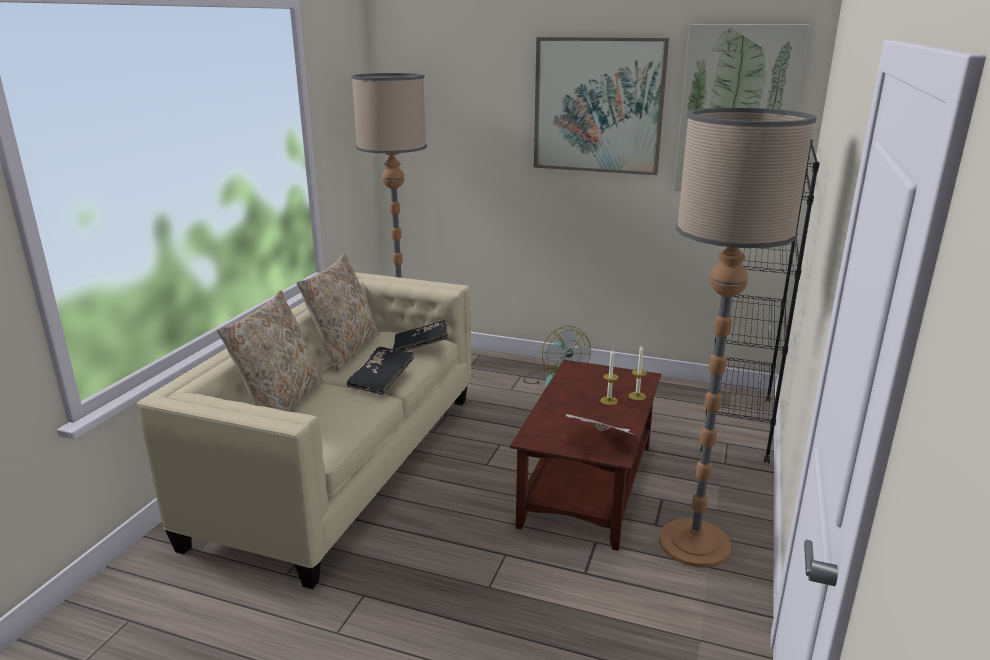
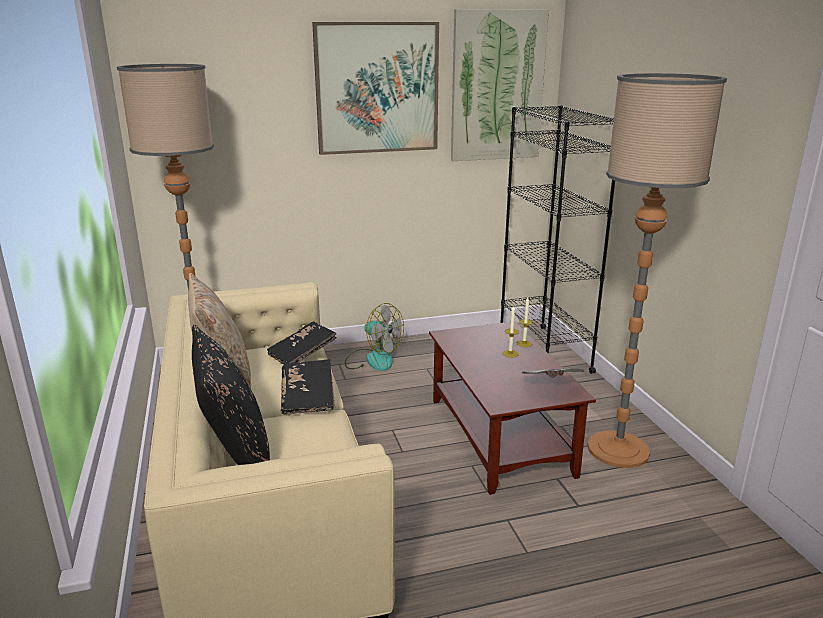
camera: 35 degrees left, 0 degrees up
(280, 404) = (236, 456): beige pillow -> black pillow

